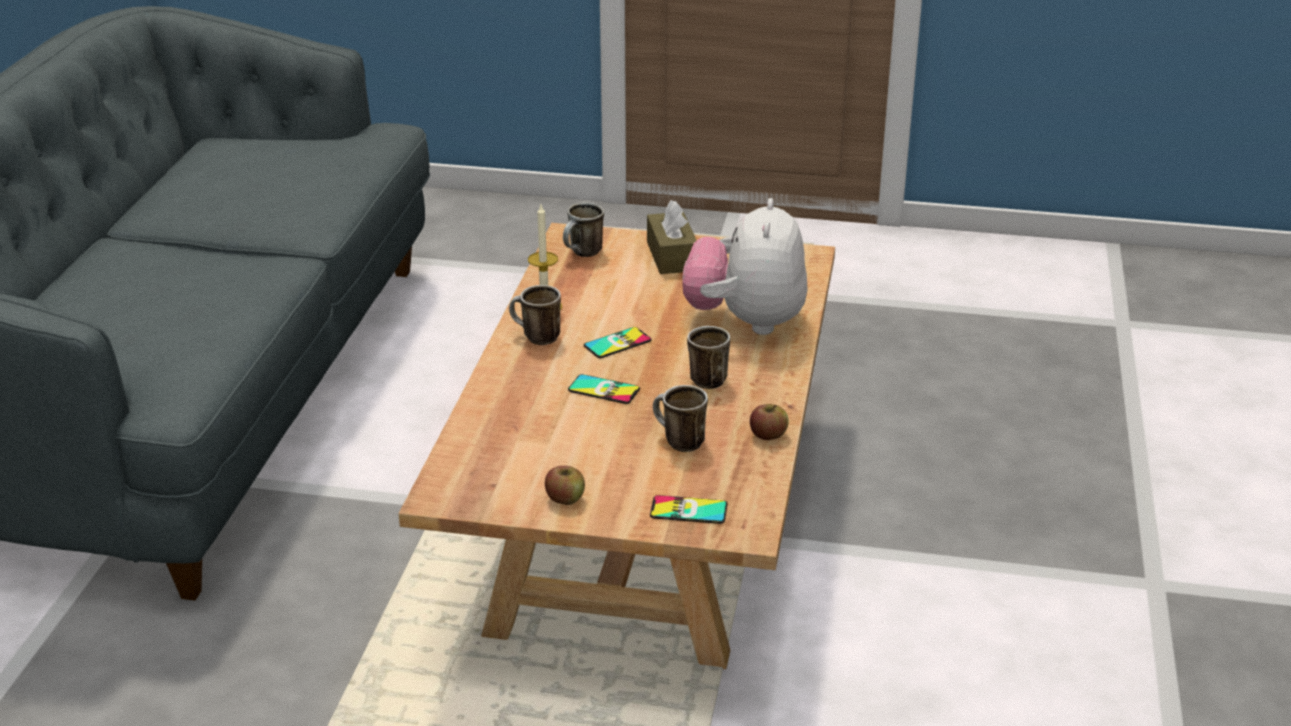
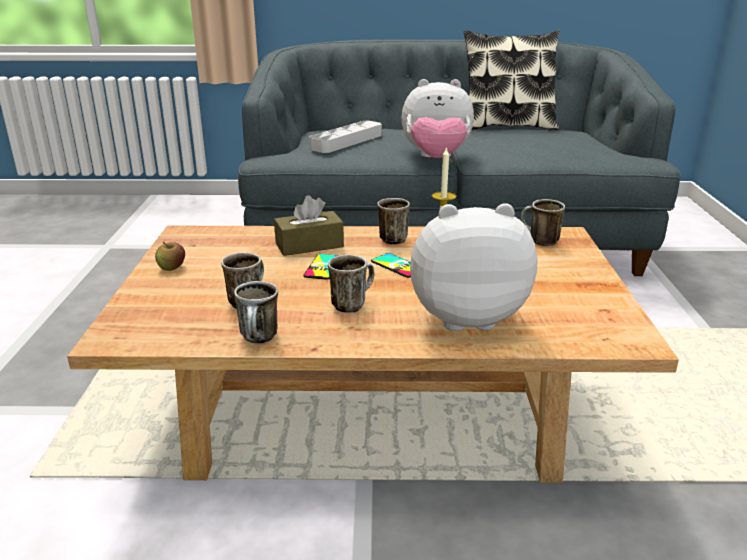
camera: 80 degrees right, 5 degrees down
(154, 316) = (347, 141): none -> grey tray
(157, 181) = (507, 126): none -> pillow
(275, 261) = (436, 159): none -> plush toy
(671, 256) = (567, 274): brown tissue box -> brown tissue box (309, 245)
(688, 510) = (145, 312): phone -> none
(768, 435) = (260, 340): apple -> mug

